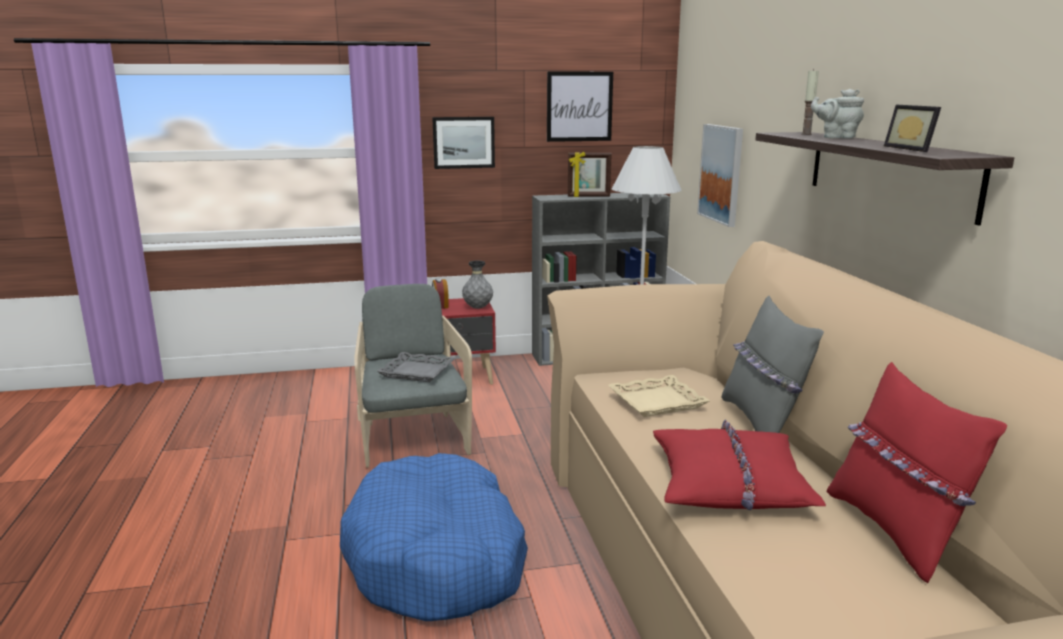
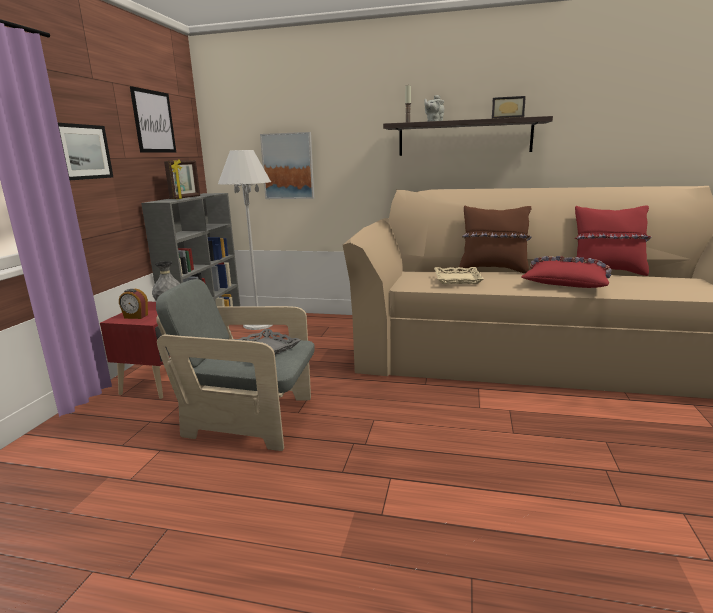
camera: 65 degrees left, 0 degrees up
(437, 558) = (451, 436): blue dog bed -> none
(762, 422) = (493, 269): grey pillow -> brown pillow

